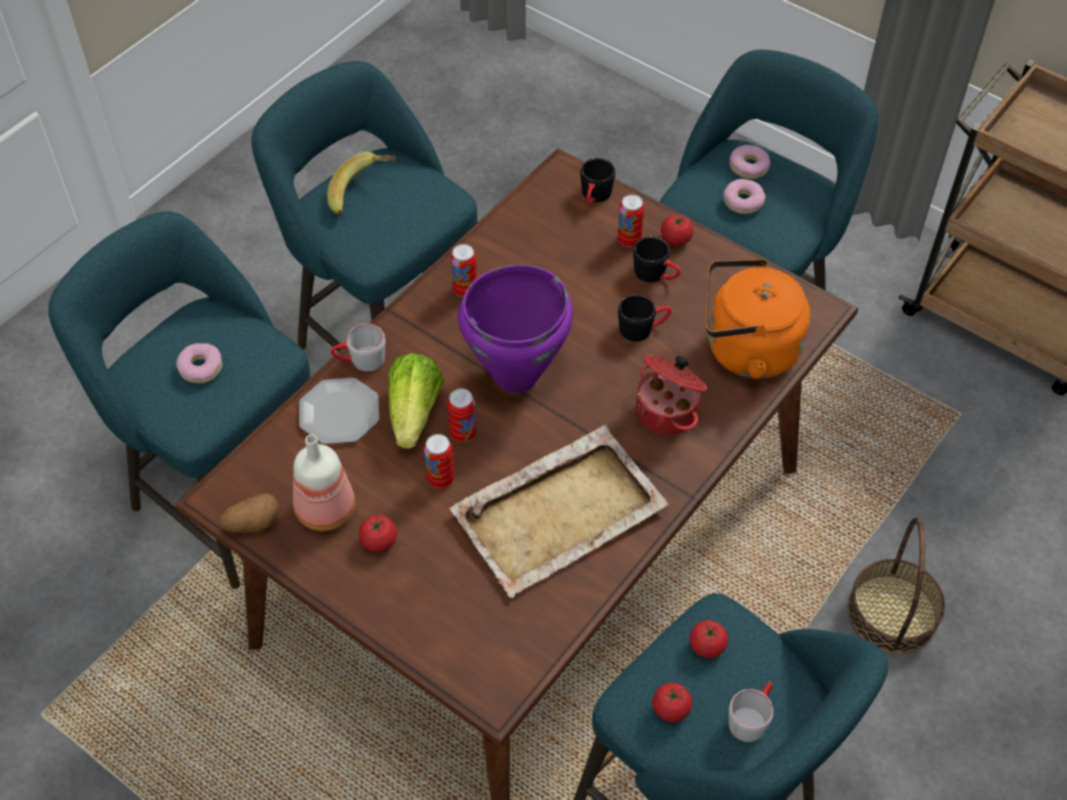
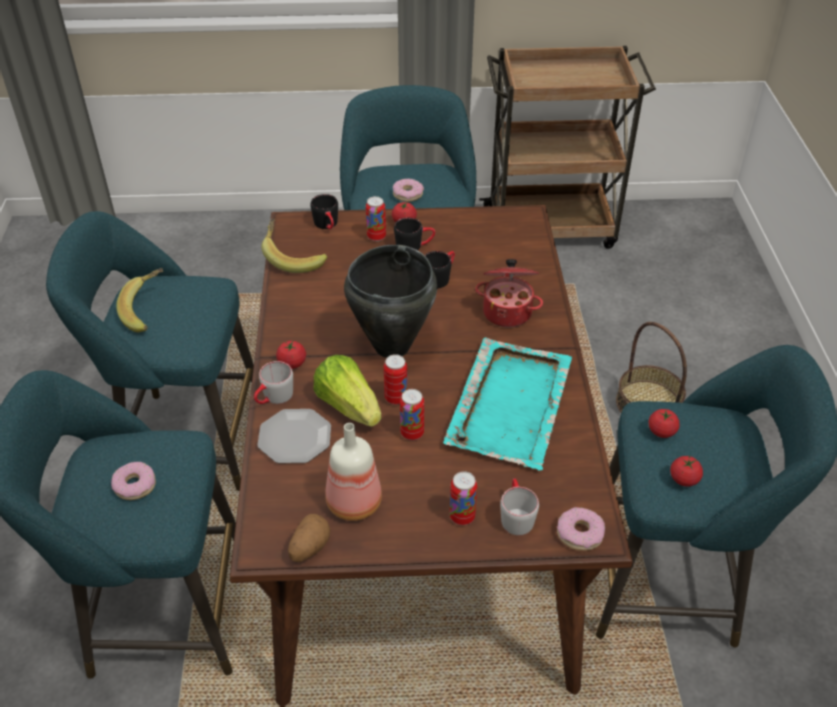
camera: 40 degrees left, 10 degrees down
(379, 541) = (414, 497): tomato -> tomato (292, 363)
(465, 289) = (300, 317): can -> can (462, 517)
(515, 375) = (391, 346): purple cooking pot -> black cooking pot
(524, 217) = (293, 258): none -> banana
(561, 512) = (510, 403): beige tray -> turquoise tray
(746, 350) = (512, 256): orange kettle -> none
(748, 167) = (390, 176): donut -> donut (580, 534)
(751, 717) = (729, 452): grey mug -> grey mug (515, 515)

